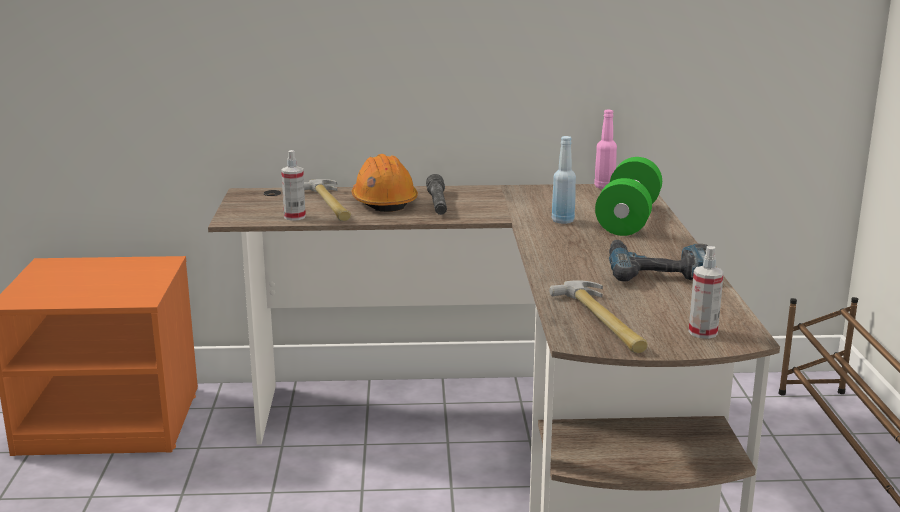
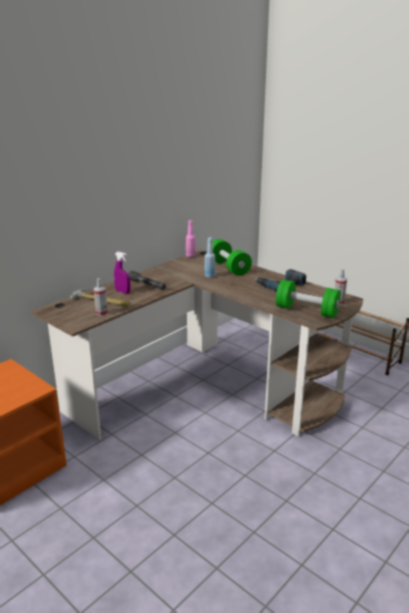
camera: 45 degrees left, 5 degrees up
(383, 202) = (123, 292): orange hard hat -> purple spray bottle
(602, 321) = (306, 311): hammer -> green dumbbell

